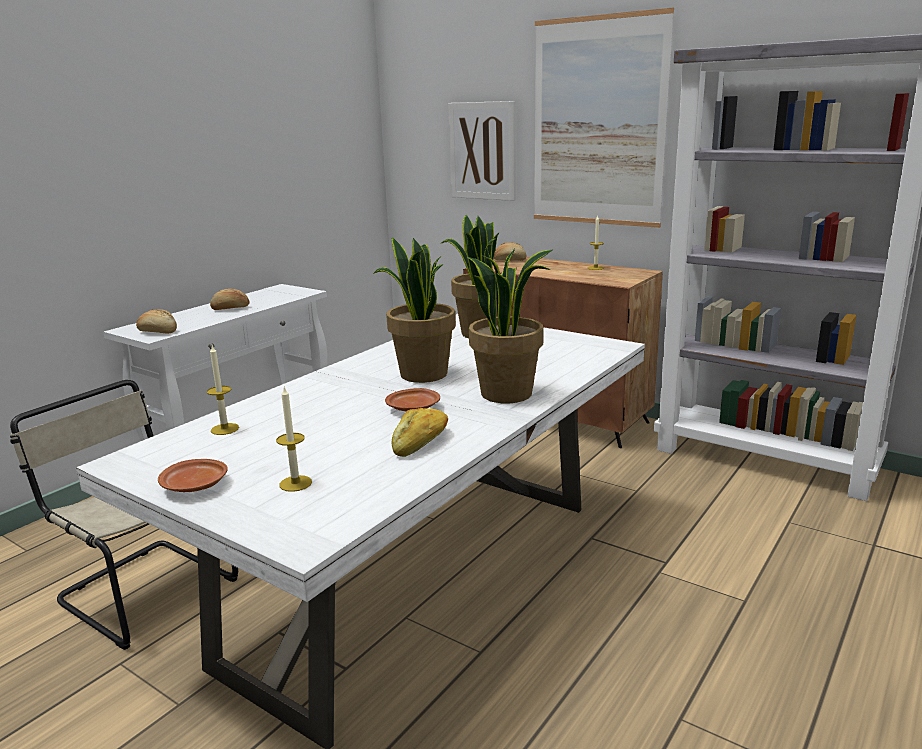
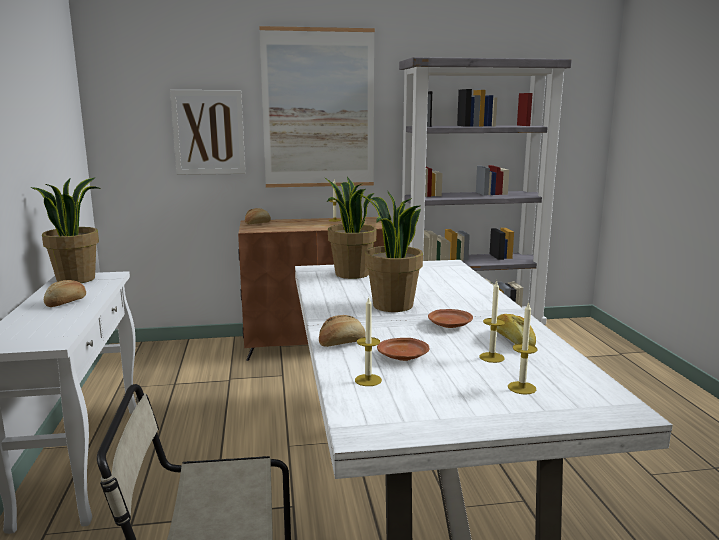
camera: 45 degrees left, 5 degrees down
(158, 331) = (43, 338): bread -> bread (341, 342)
(195, 486) = (470, 418): brown plate -> brown plate (403, 357)
(355, 449) = (491, 357): none -> candle
(507, 393) = (473, 301): potted plant -> potted plant (76, 279)

